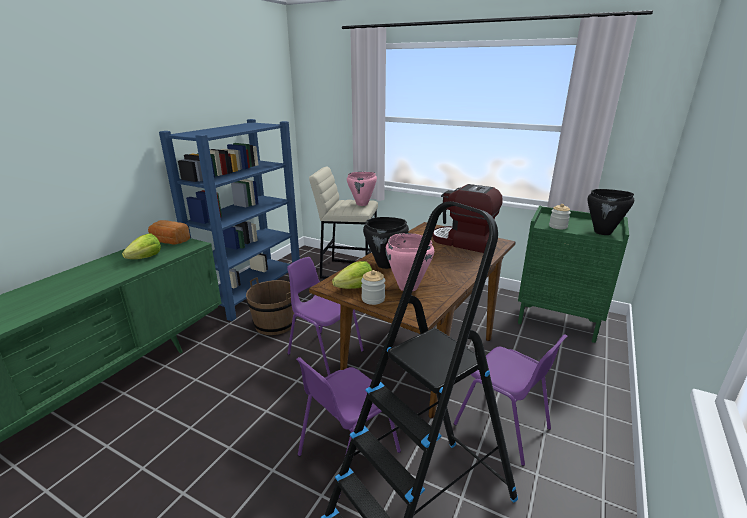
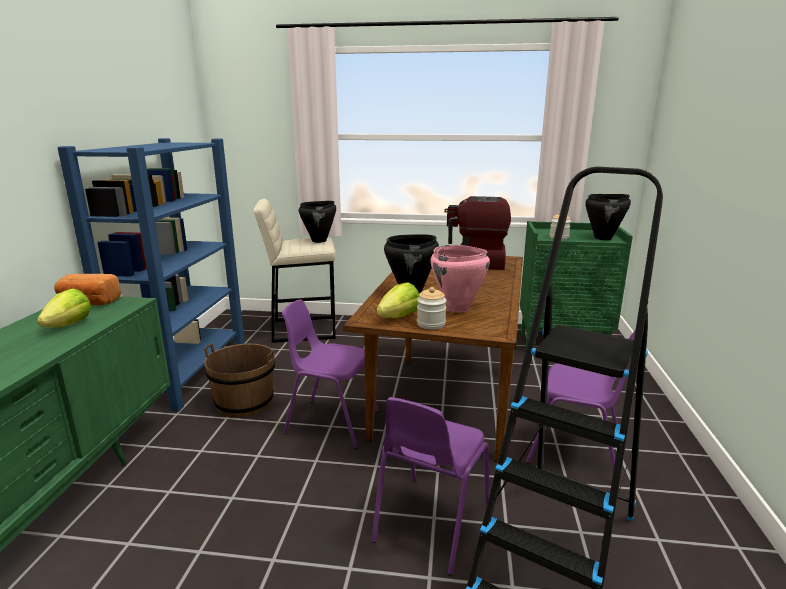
camera: 20 degrees left, 5 degrees down
(362, 204) = (319, 241): pink cooking pot -> black cooking pot

